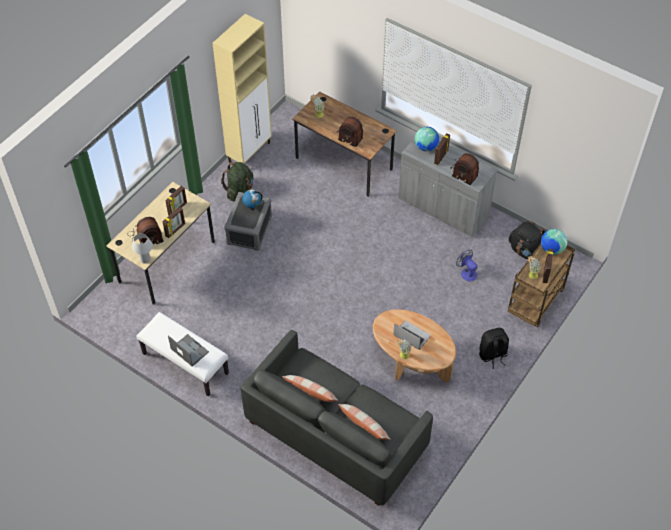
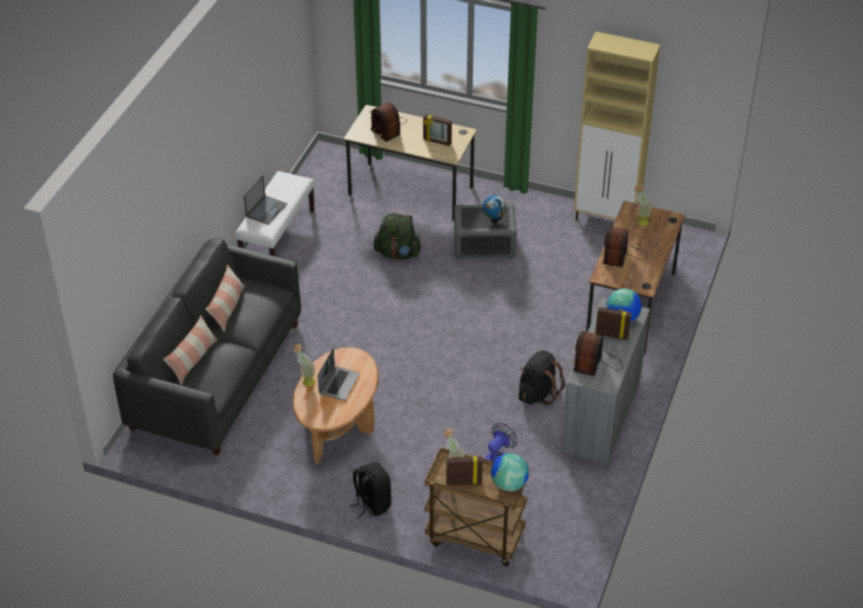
camera: 75 degrees right, 10 degrees down
(145, 259) = (357, 135): white table lamp -> none
(175, 230) = (406, 147): picture frame -> none
(240, 191) = (540, 224): green backpack -> green backpack (398, 253)
(525, 251) = (562, 514): black backpack -> black backpack (538, 393)

